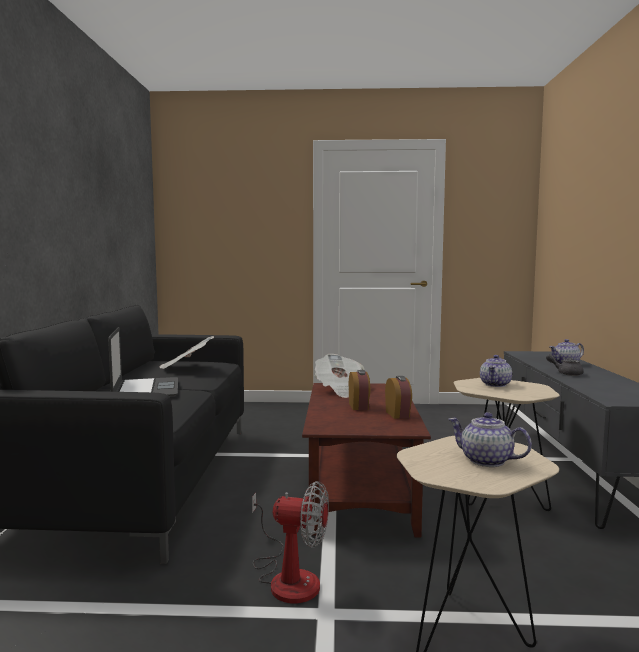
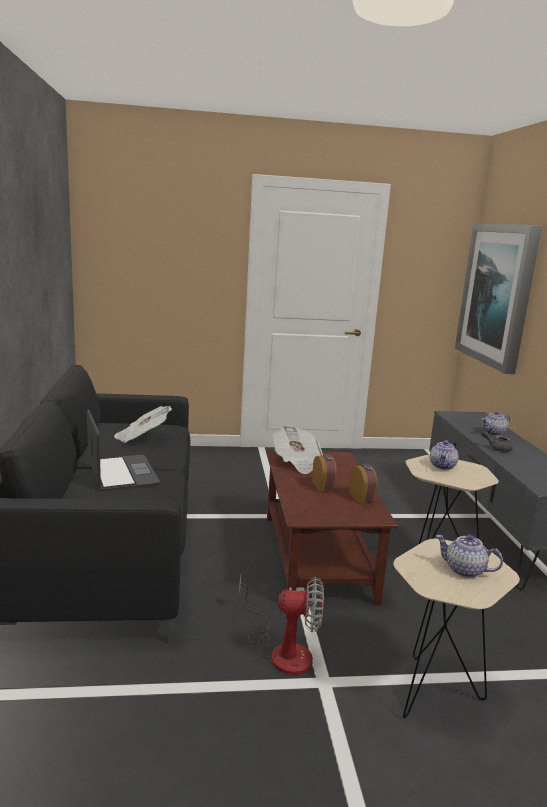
camera: 10 degrees left, 10 degrees up
(562, 229) = (497, 294): none -> picture

